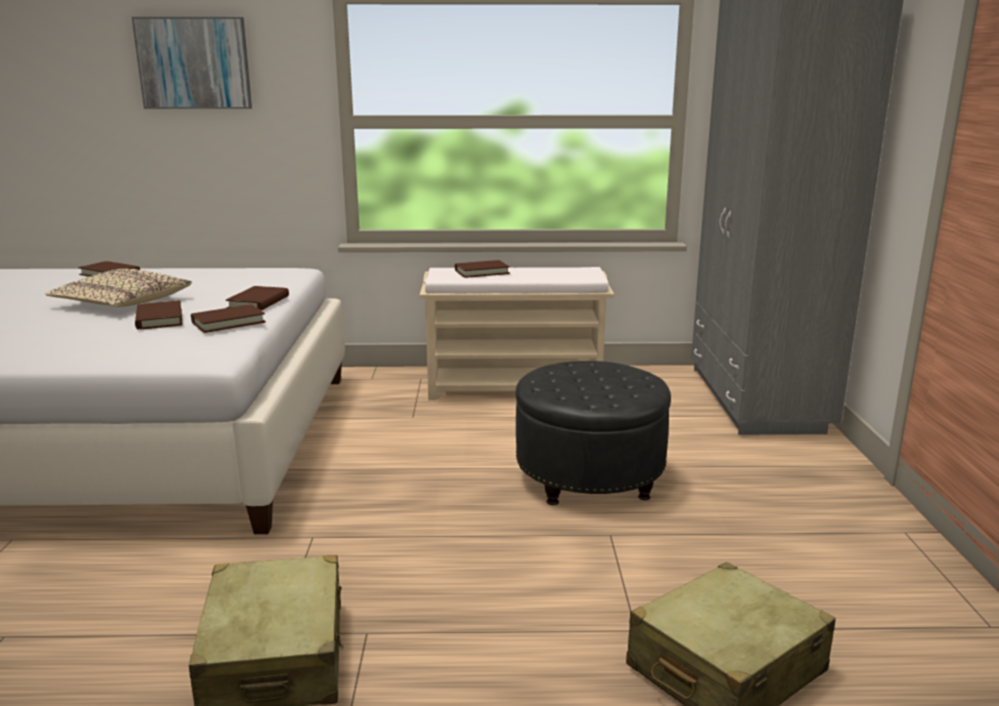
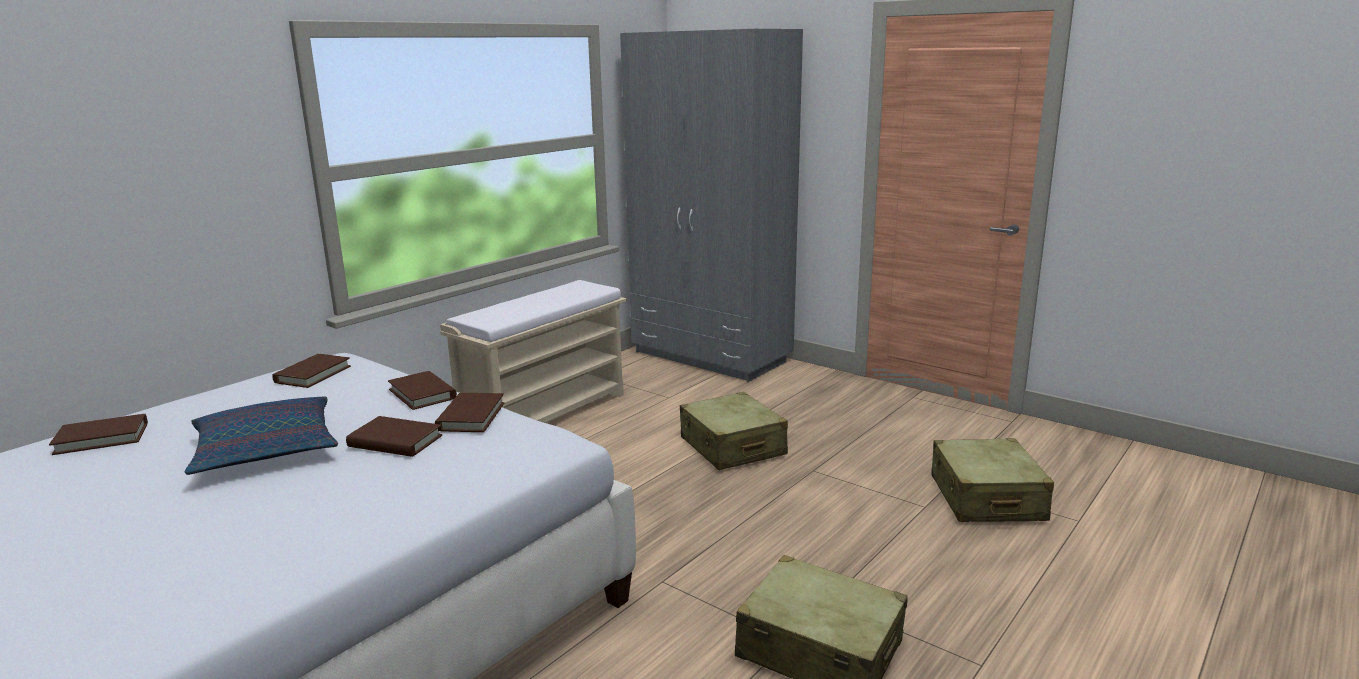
camera: 50 degrees left, 0 degrees up
(122, 303) = (266, 452): beige pillow -> blue pillow
(194, 63) = (114, 120): picture -> none
(482, 272) = (508, 309): brown book -> brown book (313, 374)
(589, 478) = (732, 447): black ottoman -> beige suitcase

